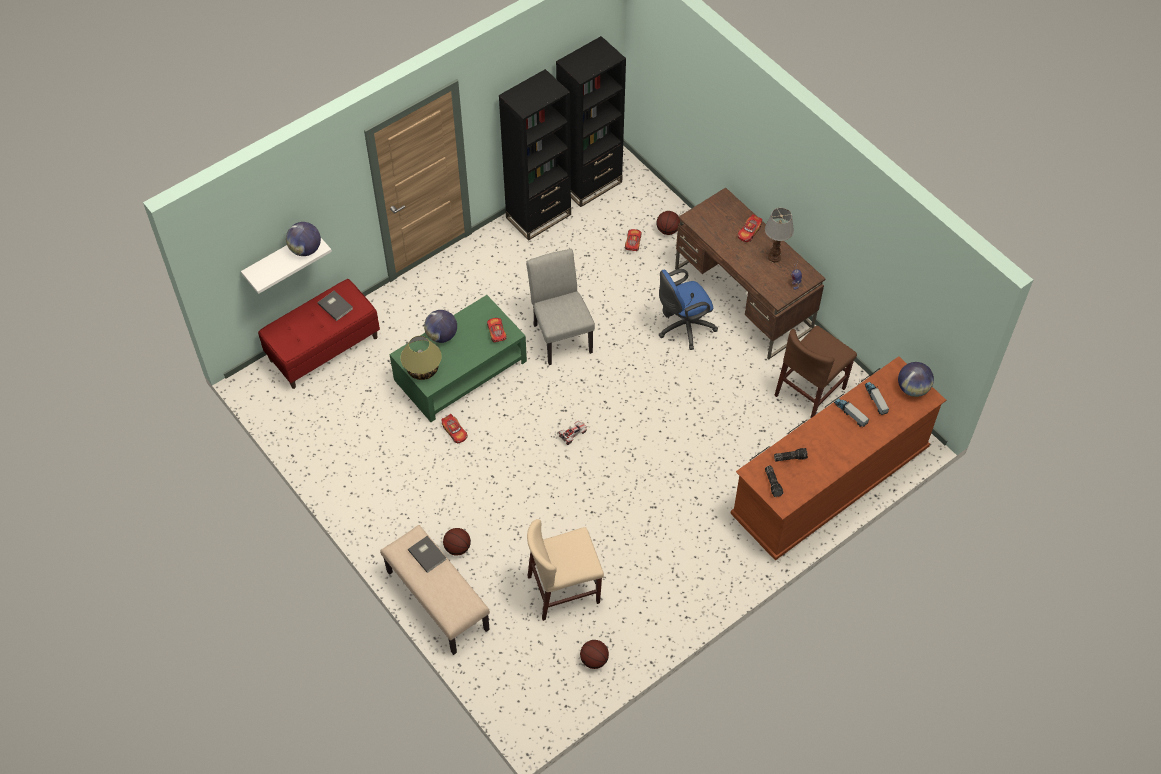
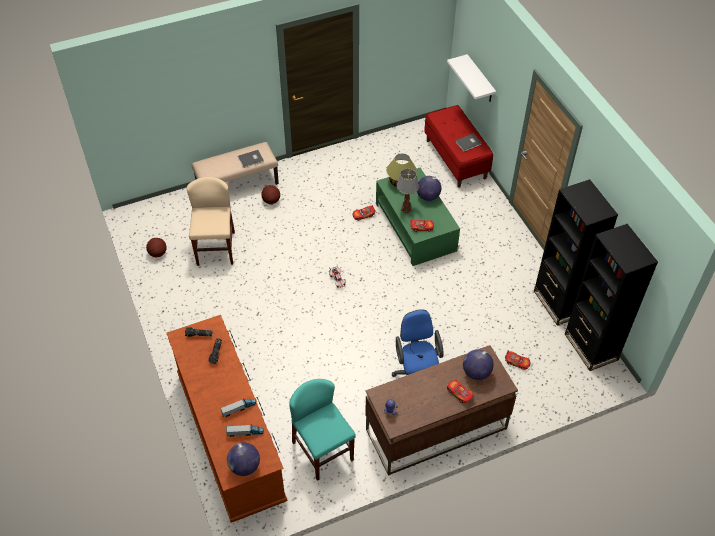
camera: 105 degrees right, 5 degrees down
(305, 249) = (478, 85): globe -> globe (476, 372)
(560, 334) = (432, 292): grey chair -> none
(667, 230) = (526, 391): basketball -> none
(775, 257) = (424, 405): table lamp -> table lamp (406, 209)
(810, 392) = (322, 451): brown chair -> turquoise chair

